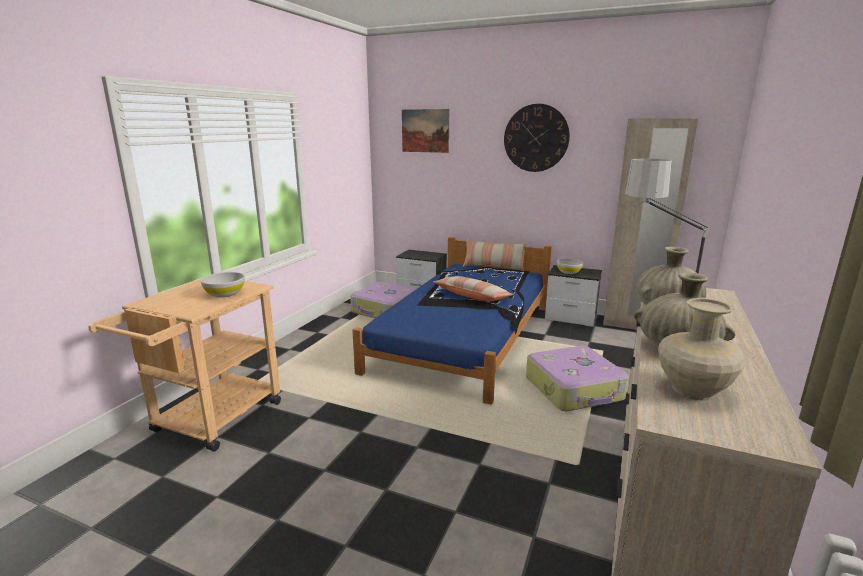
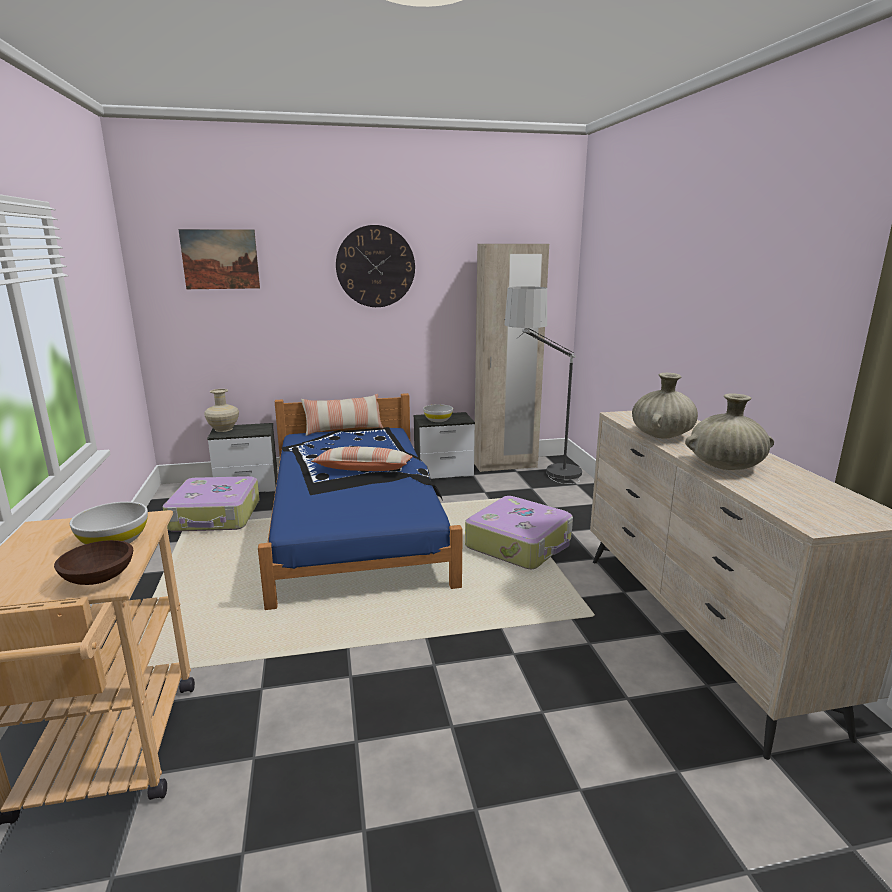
camera: 35 degrees left, 0 degrees up
(192, 308) = (100, 577): none -> brown bowl
(693, 390) = (790, 496): beige vase -> beige vase (224, 429)

